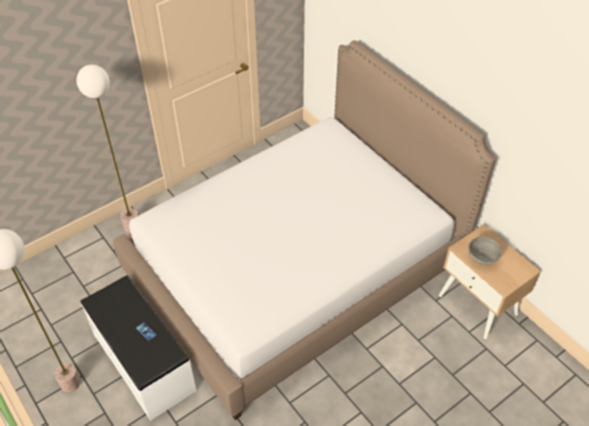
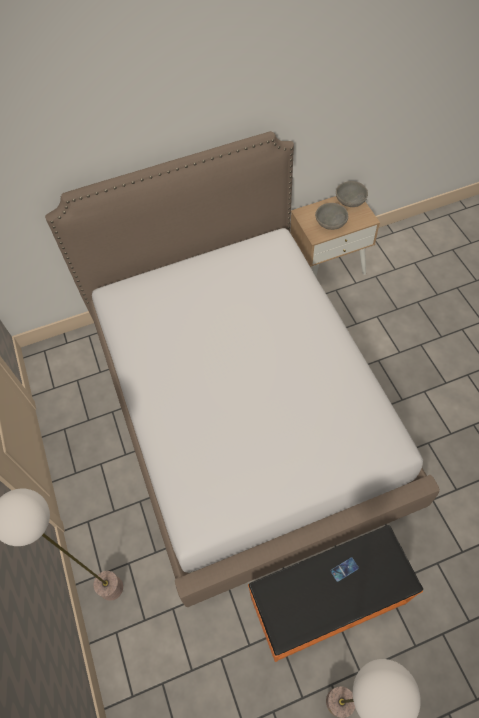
camera: 70 degrees left, 10 degrees up
(144, 361) = (327, 599): white bench -> orange bench
(520, 268) = (350, 201): none -> grey bowl

